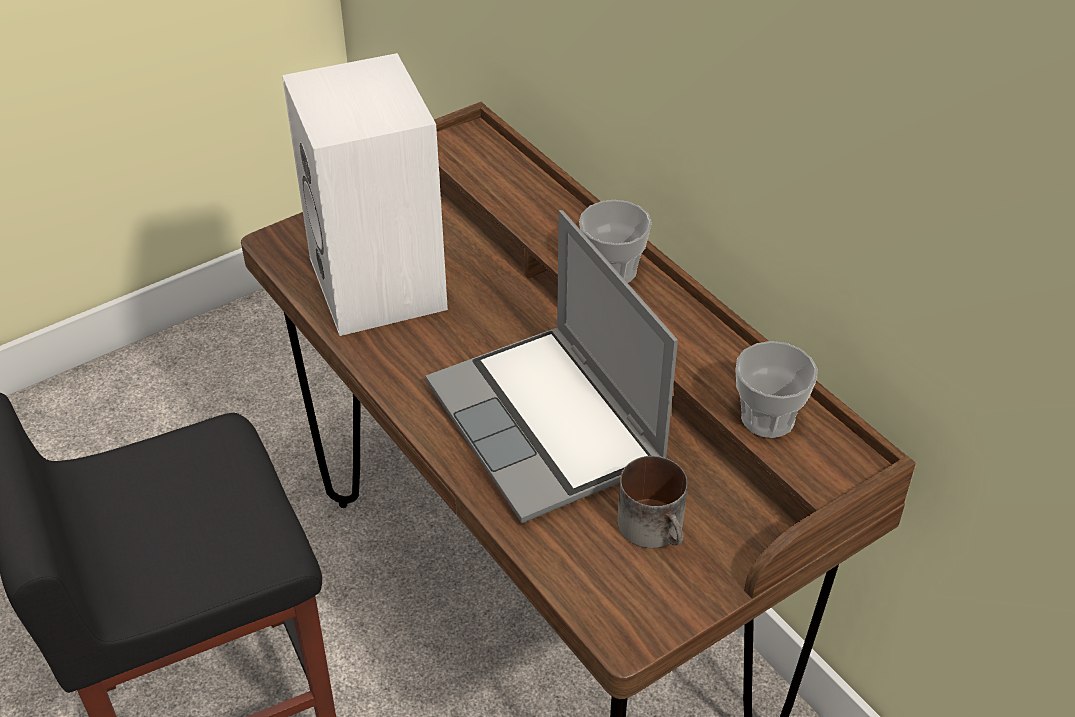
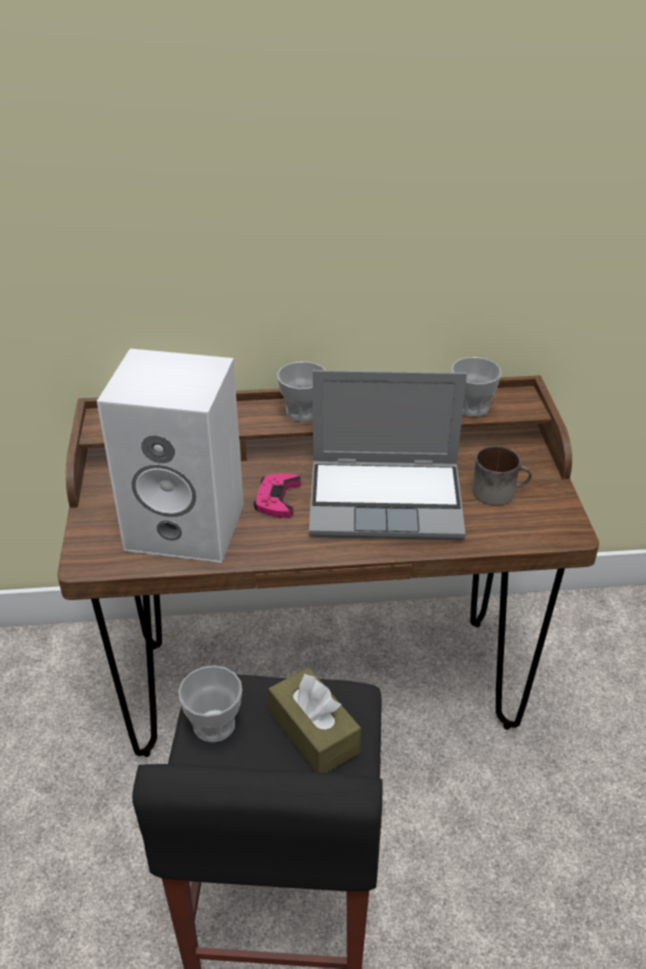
camera: 60 degrees left, 5 degrees down
(177, 458) = (214, 725): none -> cup
(205, 540) = (314, 732): none -> brown tissue box
(477, 331) = (277, 499): none -> pink game controller

